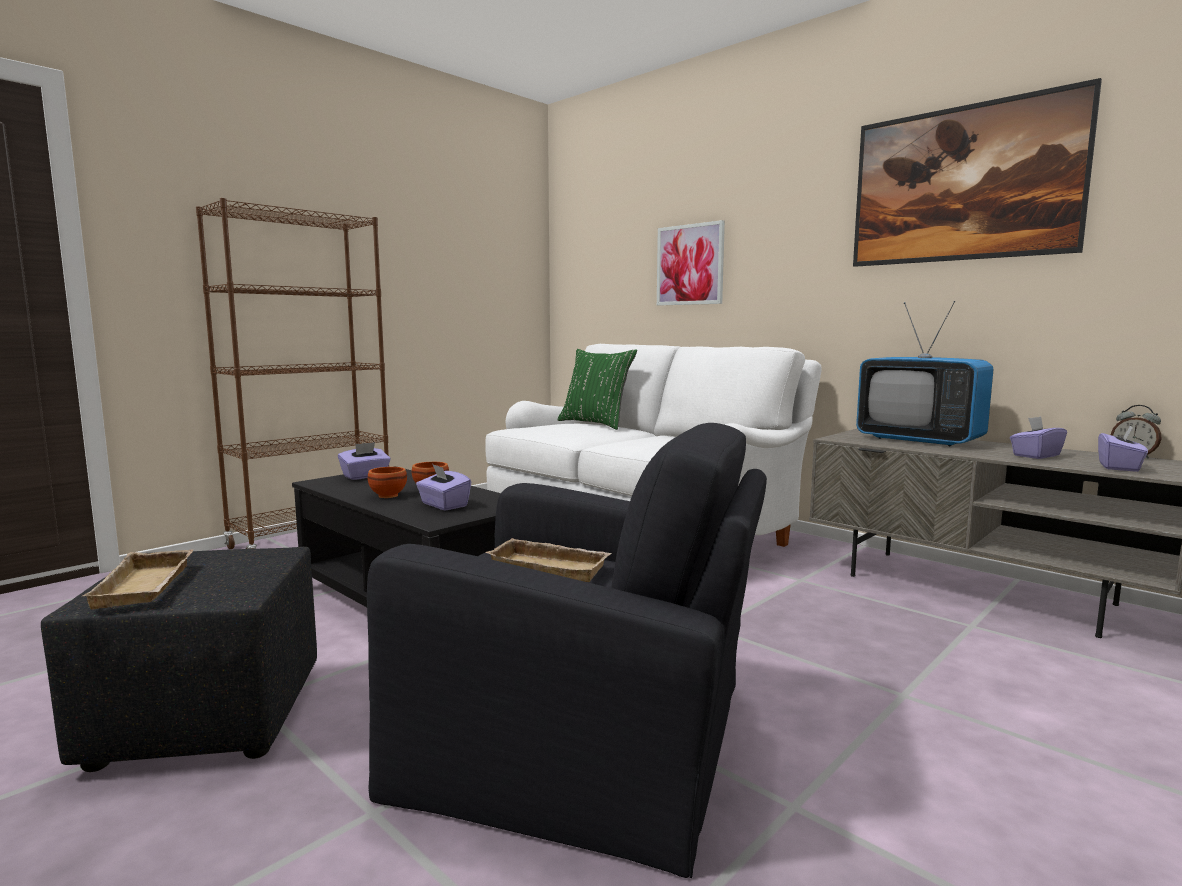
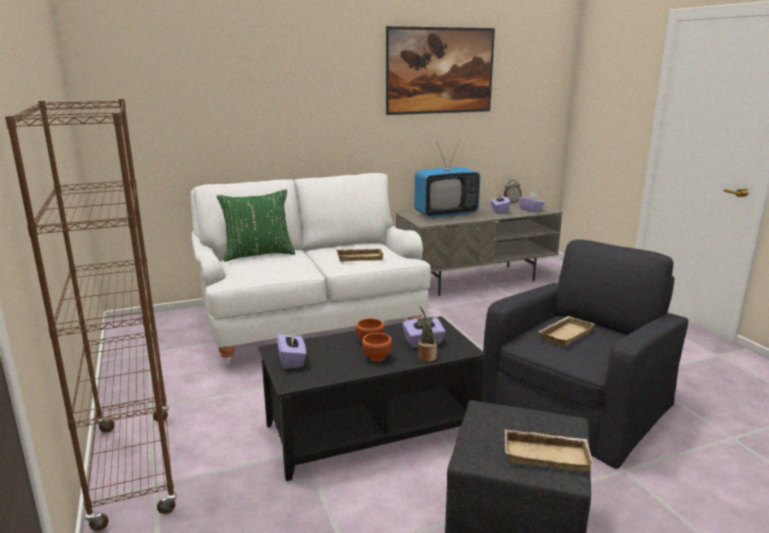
camera: 65 degrees left, 10 degrees up
(402, 510) = (426, 356): none -> potted plant
(653, 444) = (360, 257): none -> beige tray
(690, 265) = (259, 110): picture -> none

